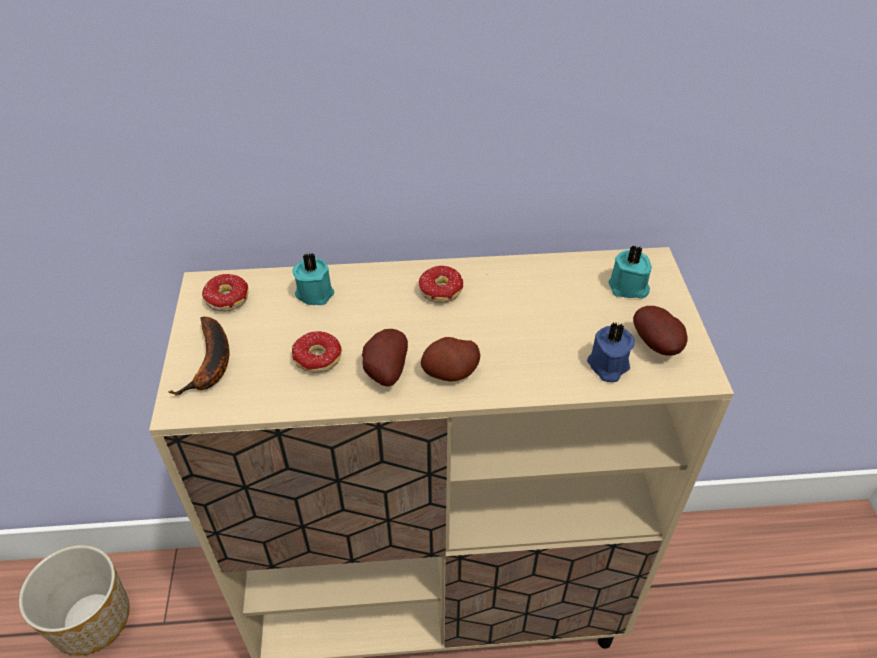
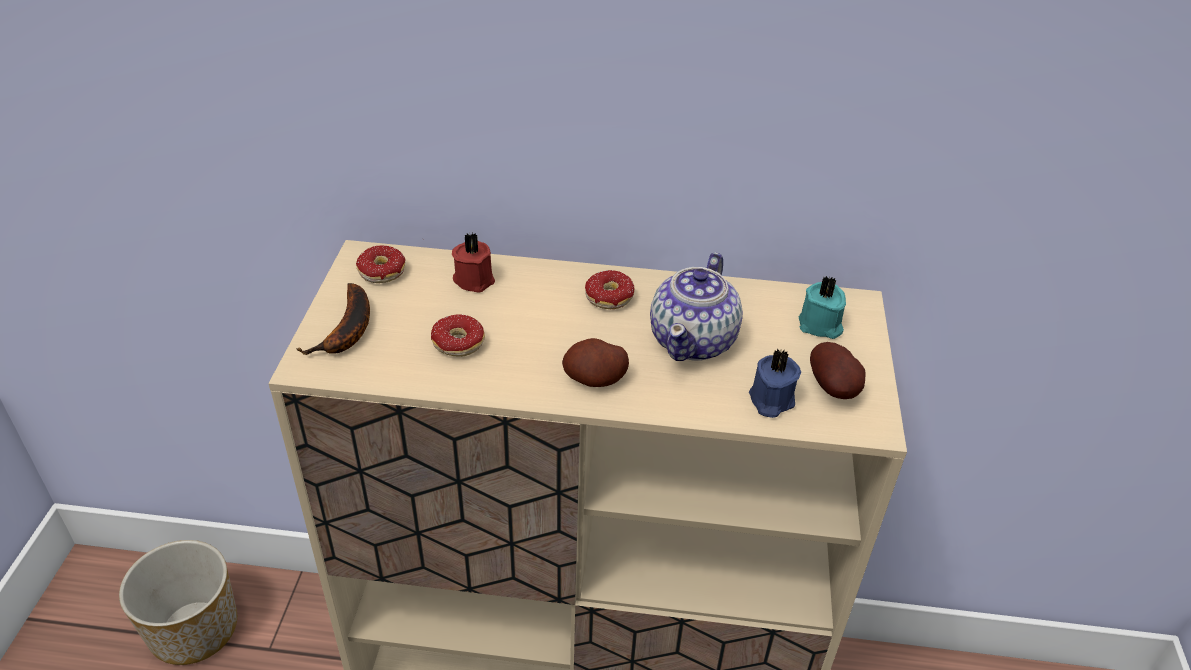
camera: 10 degrees right, 5 degrees down
(315, 292) = (474, 279): turquoise candle -> red candle
(384, 371) = (524, 367): potato -> none
(526, 320) = (694, 340): none -> teapot

